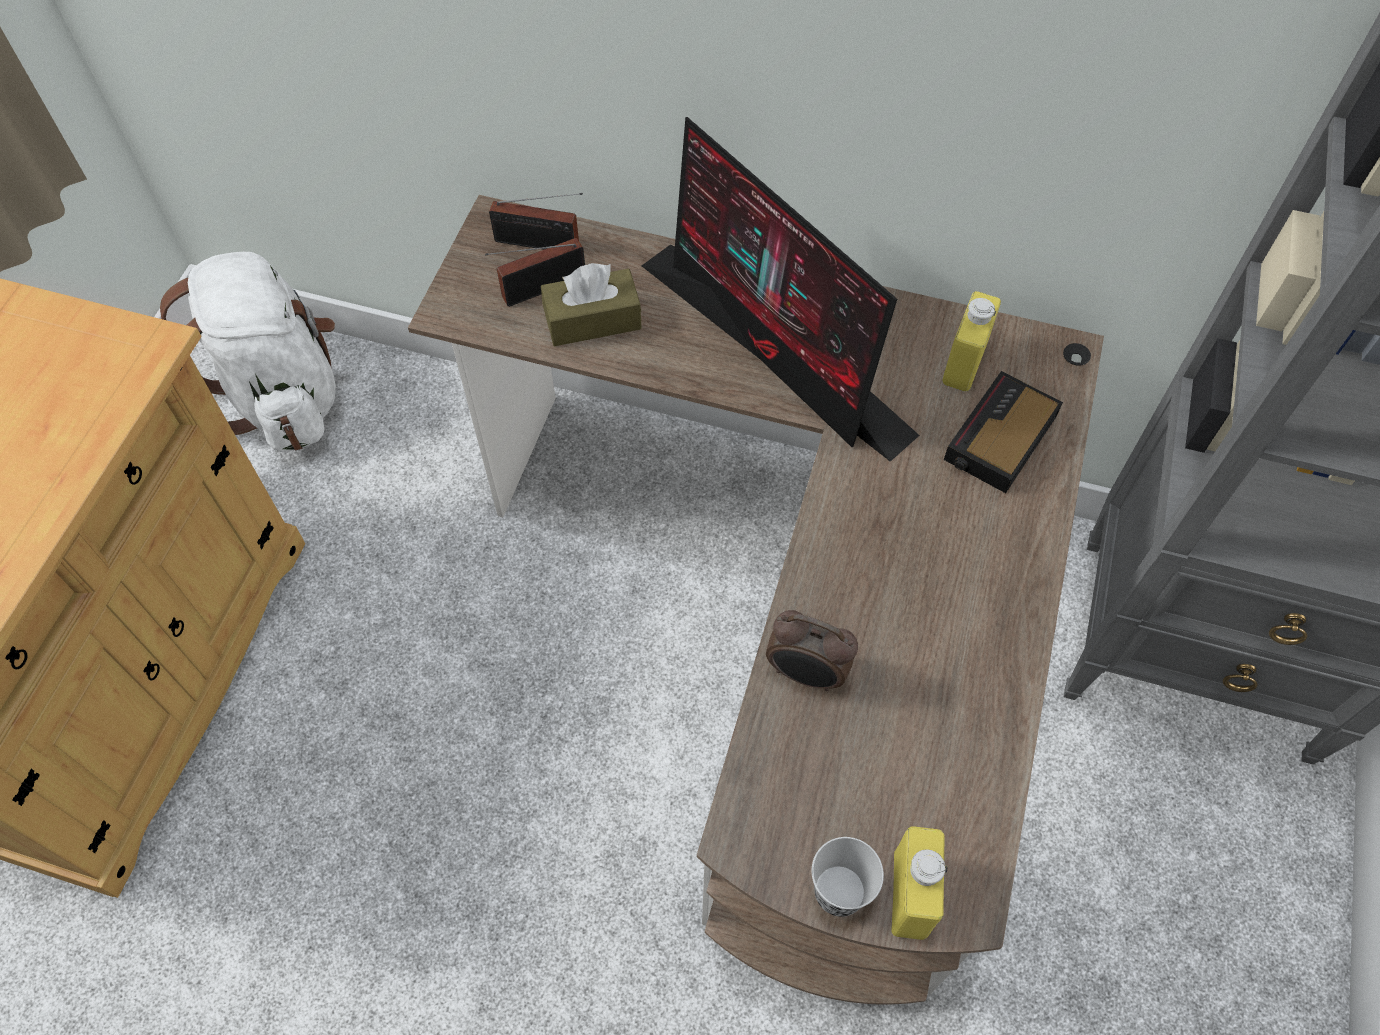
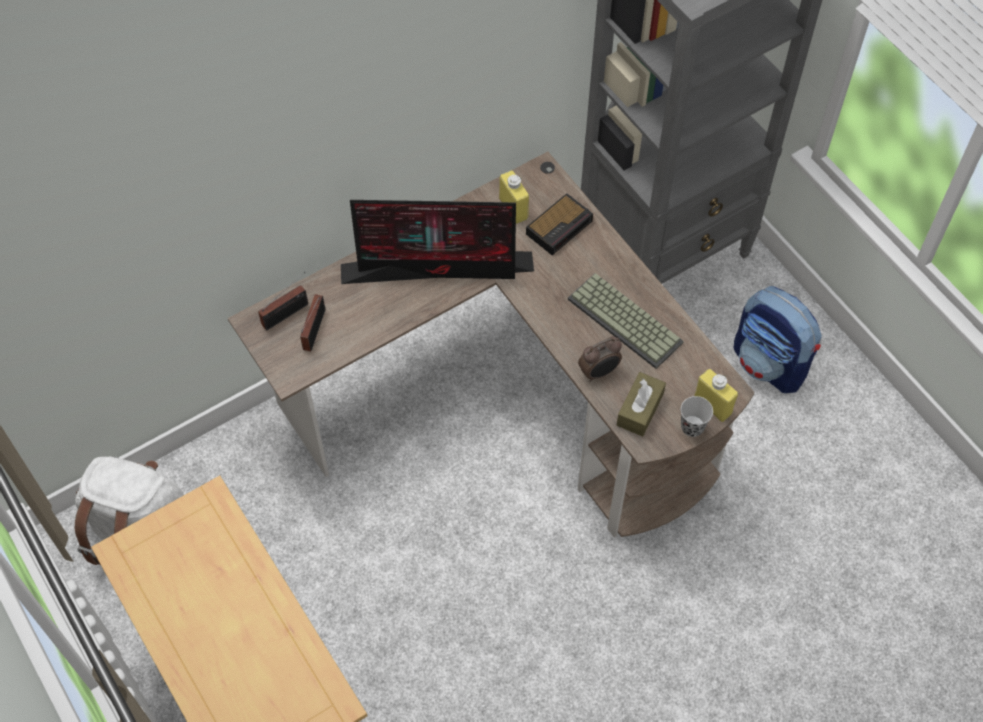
camera: 50 degrees left, 0 degrees up
(592, 320) = (353, 324): brown tissue box -> brown tissue box (640, 409)
(936, 645) = (627, 320): none -> keyboard
(999, 439) = (560, 226): alarm clock -> alarm clock turned 120 degrees counterclockwise
(1179, 934) = (770, 364): none -> backpack

